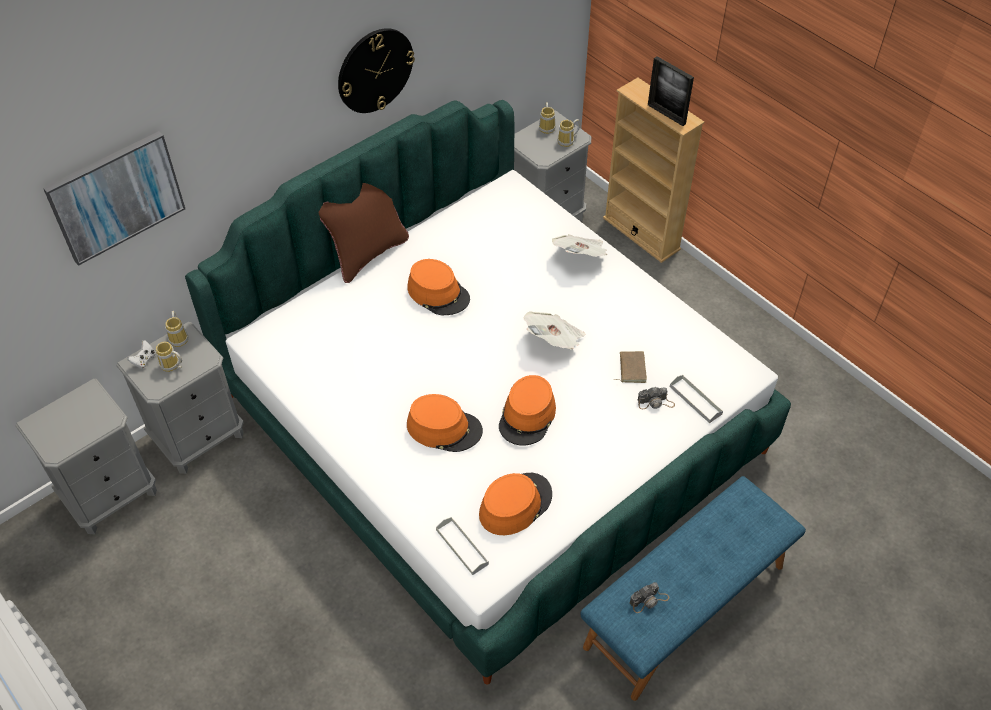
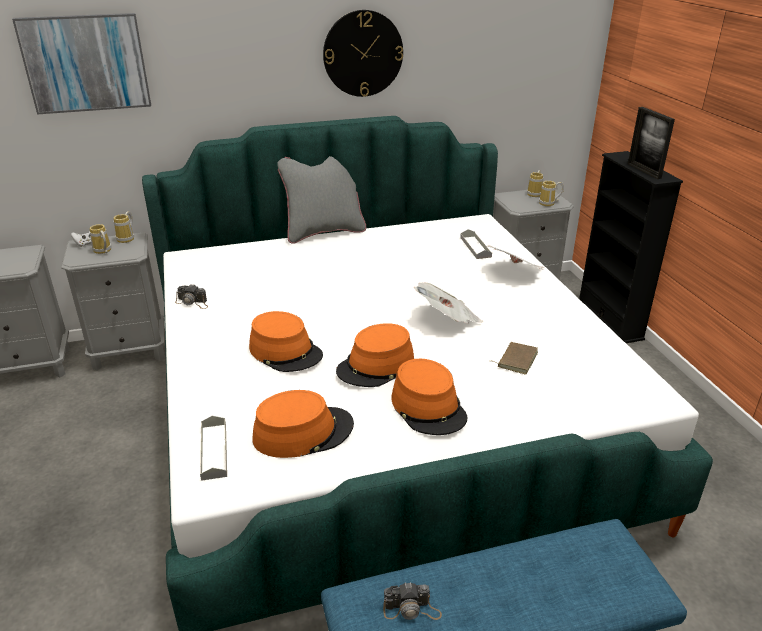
camera: 25 degrees right, 20 degrees down
(367, 254) = (323, 232): brown pillow -> grey pillow
(438, 293) = (362, 266): orange hat -> orange hat (428, 407)
(641, 233) = (609, 320): beige bookcase -> black bookcase
(655, 402) = (527, 394): camera -> camera (193, 302)
(695, 400) = (578, 405): grey tray -> grey tray (475, 247)

